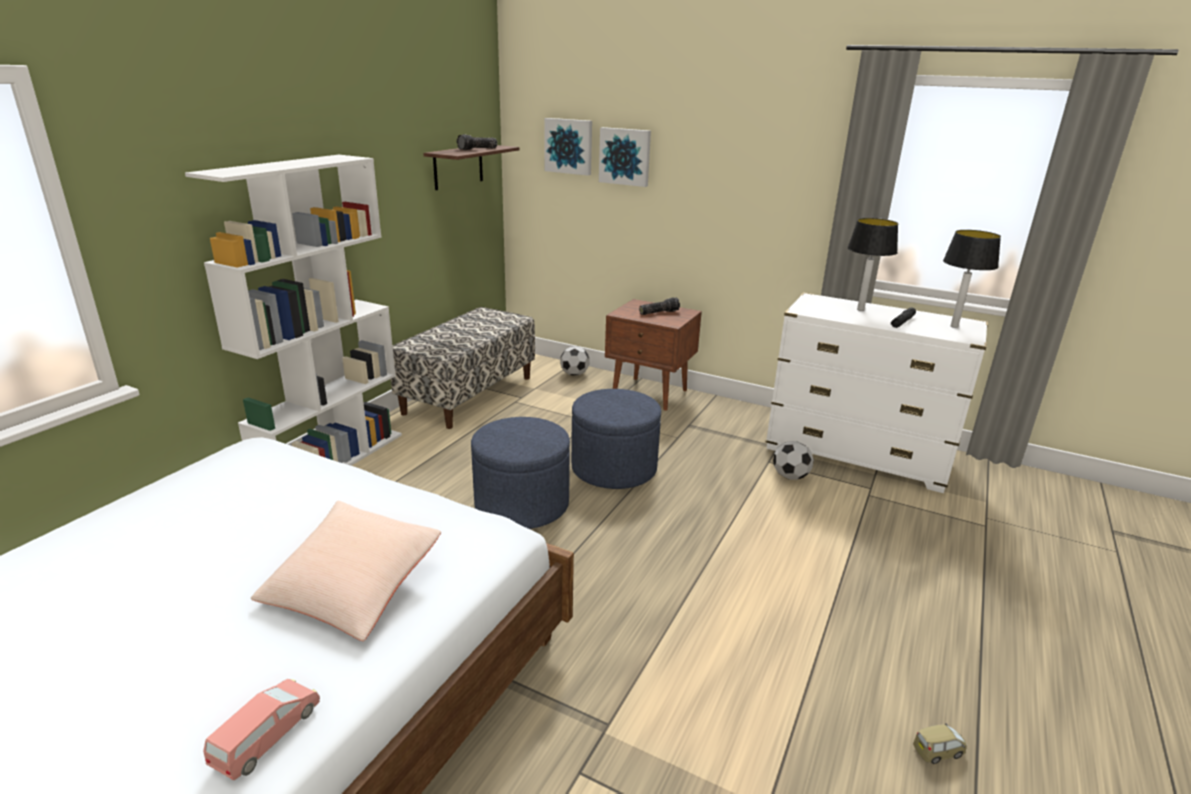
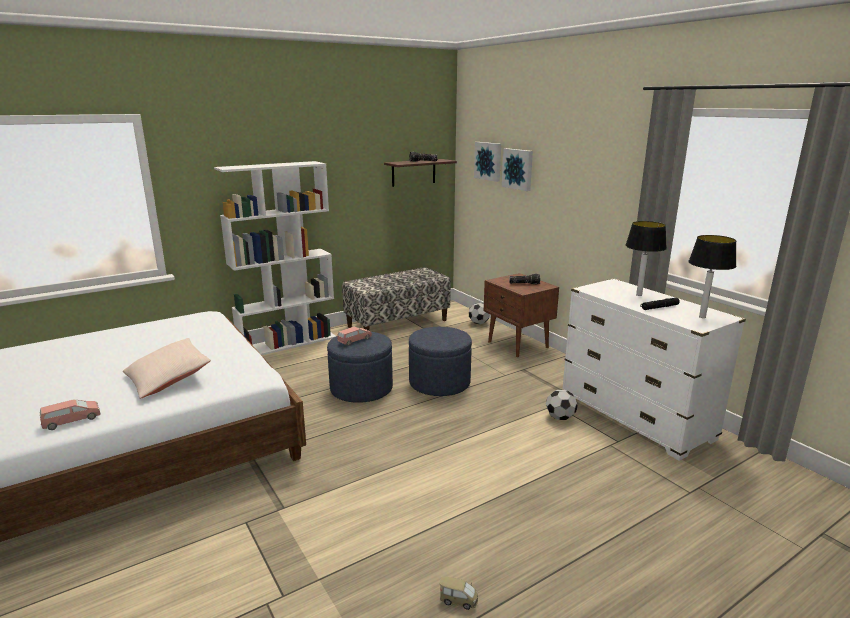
camera: 30 degrees right, 5 degrees down
(513, 436) = (354, 340): none -> pink toy car

